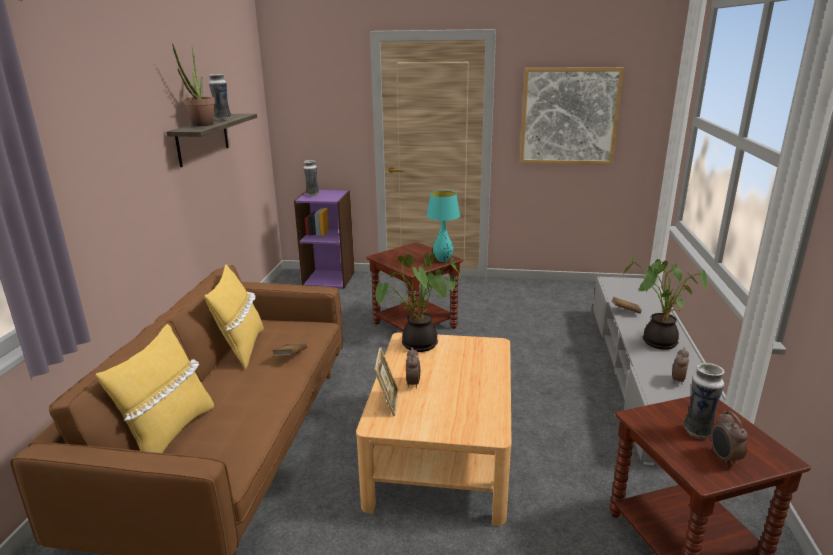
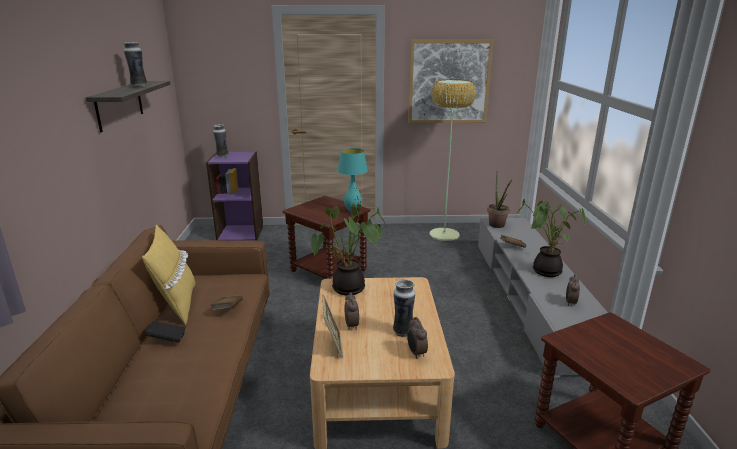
camera: 10 degrees left, 0 degrees up
(169, 434) = (119, 398): yellow pillow -> none
(200, 125) = (119, 91): potted plant -> potted plant (497, 226)
(224, 382) = (167, 339): none -> black book
(556, 293) = (444, 234): none -> floor lamp
(697, 431) = (613, 347): vase -> vase (403, 331)
(723, 458) = (641, 369): alarm clock -> alarm clock (416, 353)

